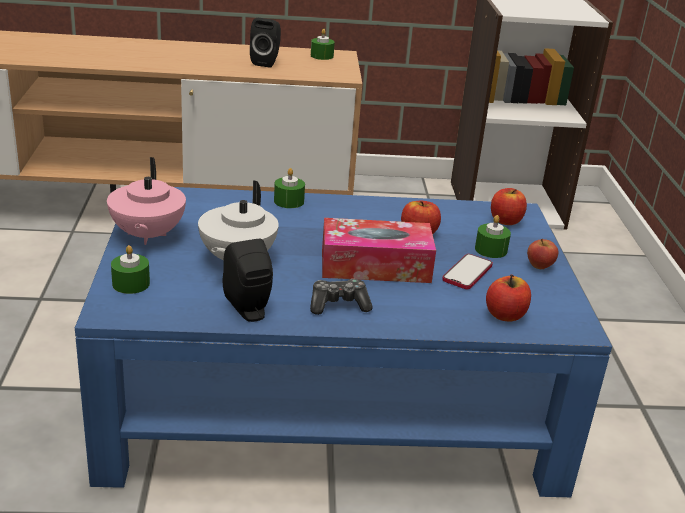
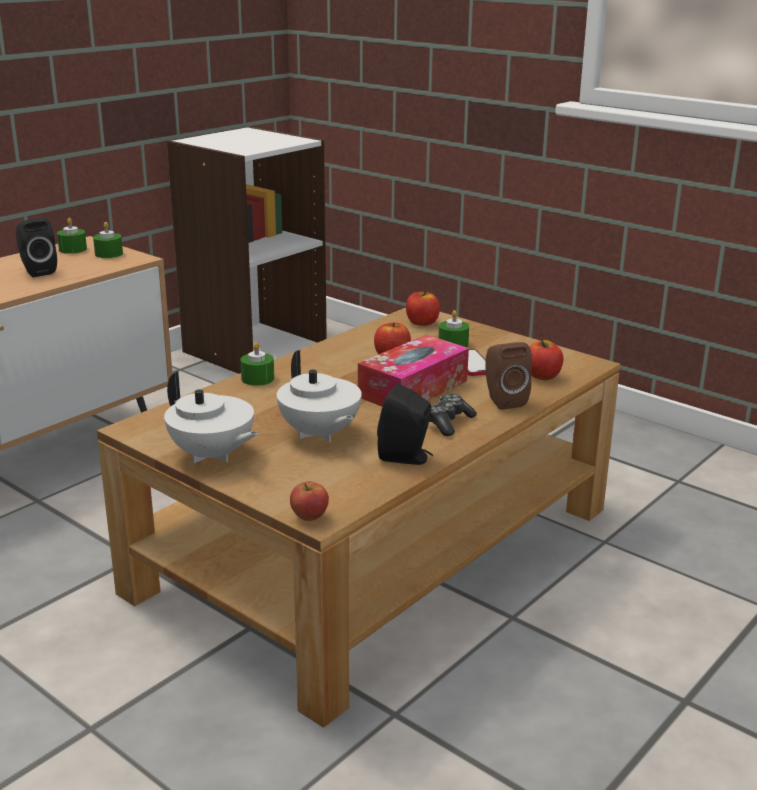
camera: 45 degrees left, 5 degrees down
(131, 284) = (286, 491): green candle -> green candle (109, 254)
(147, 235) = (212, 455): pink teapot -> white teapot
(329, 398) = (375, 550): blue coffee table -> brown coffee table
(423, 314) = (503, 400): none -> brown speaker
(540, 266) = (498, 340): apple -> apple (310, 516)

